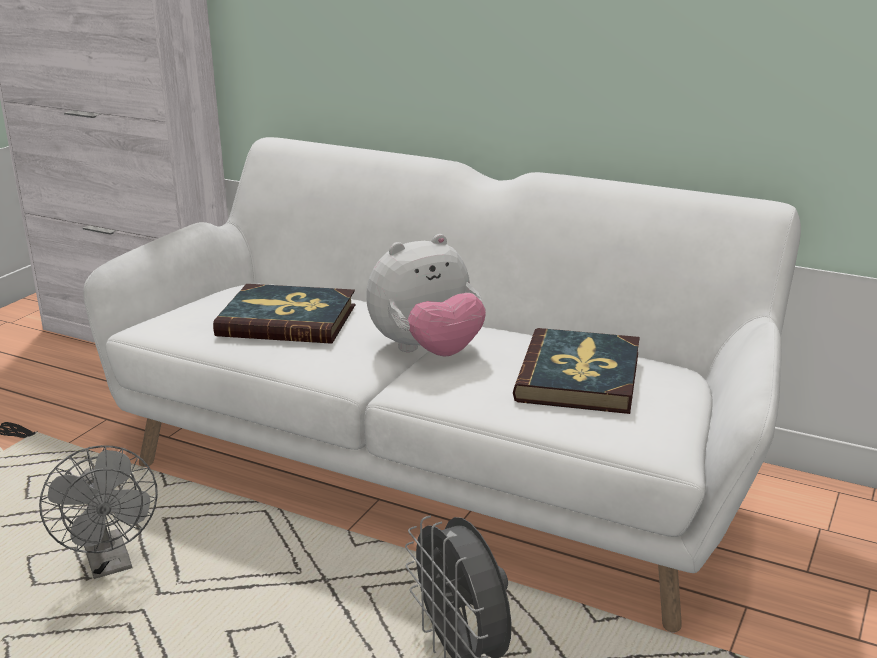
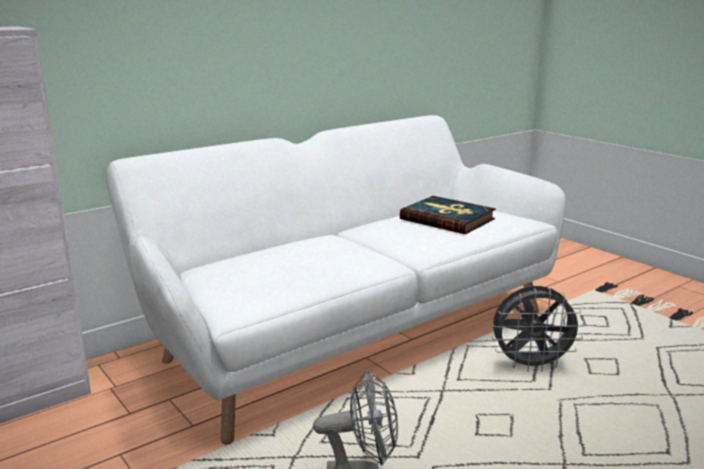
camera: 65 degrees left, 5 degrees down
(287, 320) = (289, 265): book -> none
(427, 351) = (375, 243): plush toy -> none

